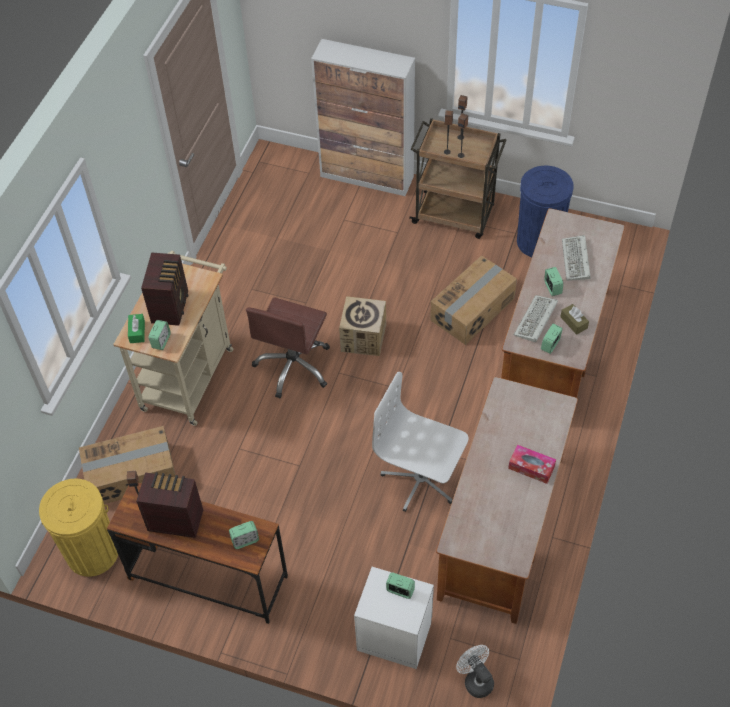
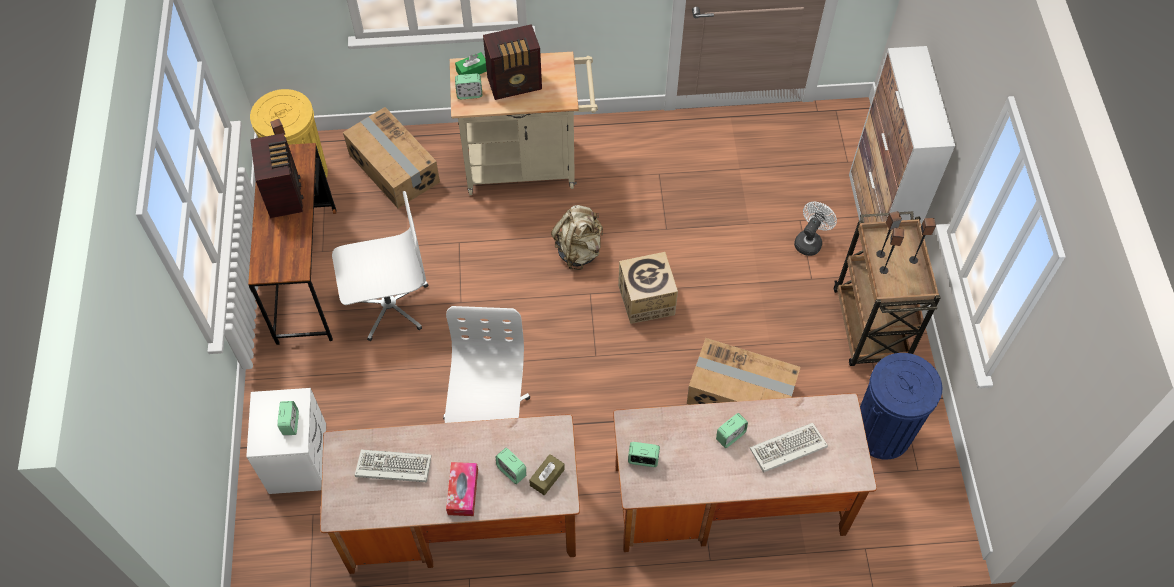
camera: 65 degrees right, 5 degrees up
(245, 540) = (281, 259): alarm clock -> alarm clock (511, 471)
(273, 521) = (388, 304): none -> white office chair
(294, 366) = (579, 250): brown office chair -> beige backpack
(475, 680) = (273, 554): white fan -> white fan (810, 241)
(536, 321) = (671, 433): keyboard -> keyboard (392, 468)
(573, 322) = (688, 475): brown tissue box -> brown tissue box (547, 477)

